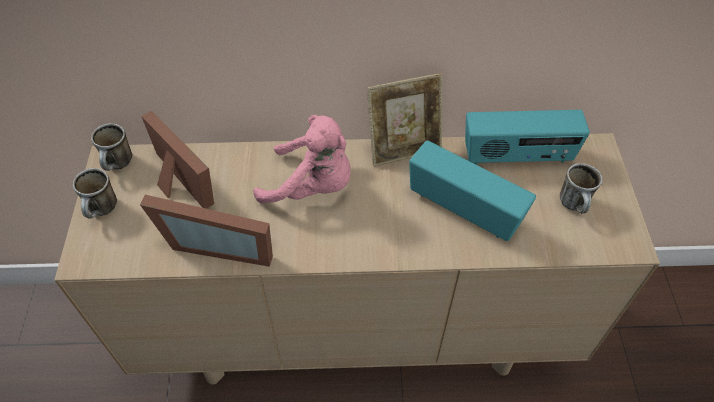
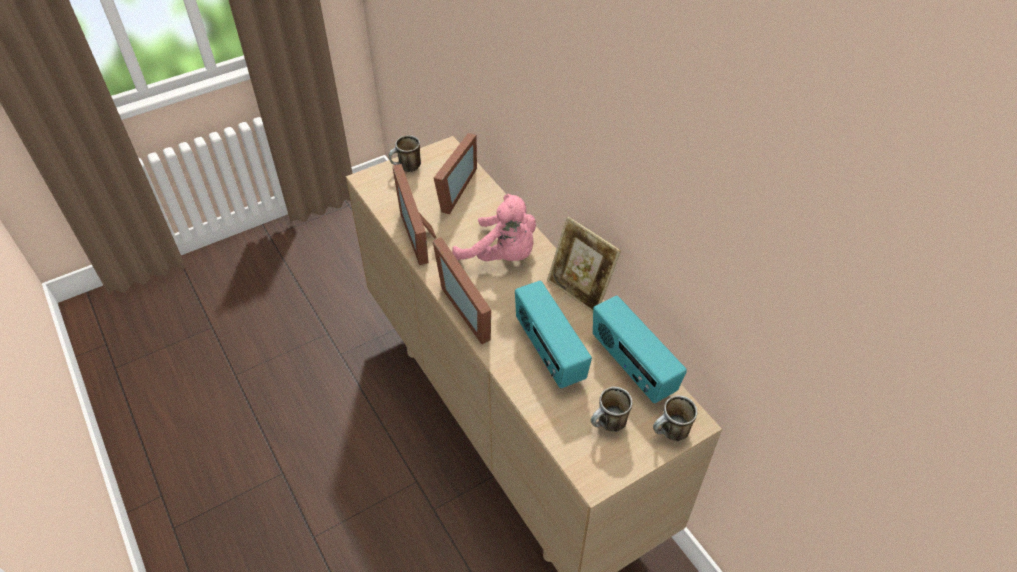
camera: 60 degrees right, 5 degrees down
(119, 165) = (446, 155): mug -> mug (670, 434)
(312, 186) = (502, 256): pink plush toy -> pink plush toy turned 45 degrees counterclockwise
(365, 245) = (471, 307): none -> picture frame
(465, 208) = (549, 352): radio -> radio turned 150 degrees clockwise

